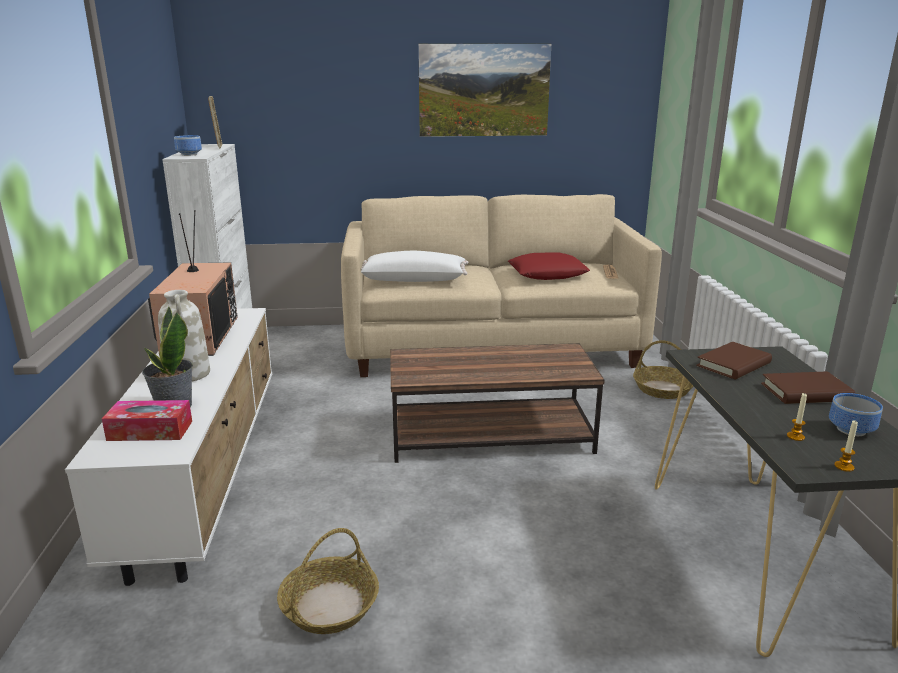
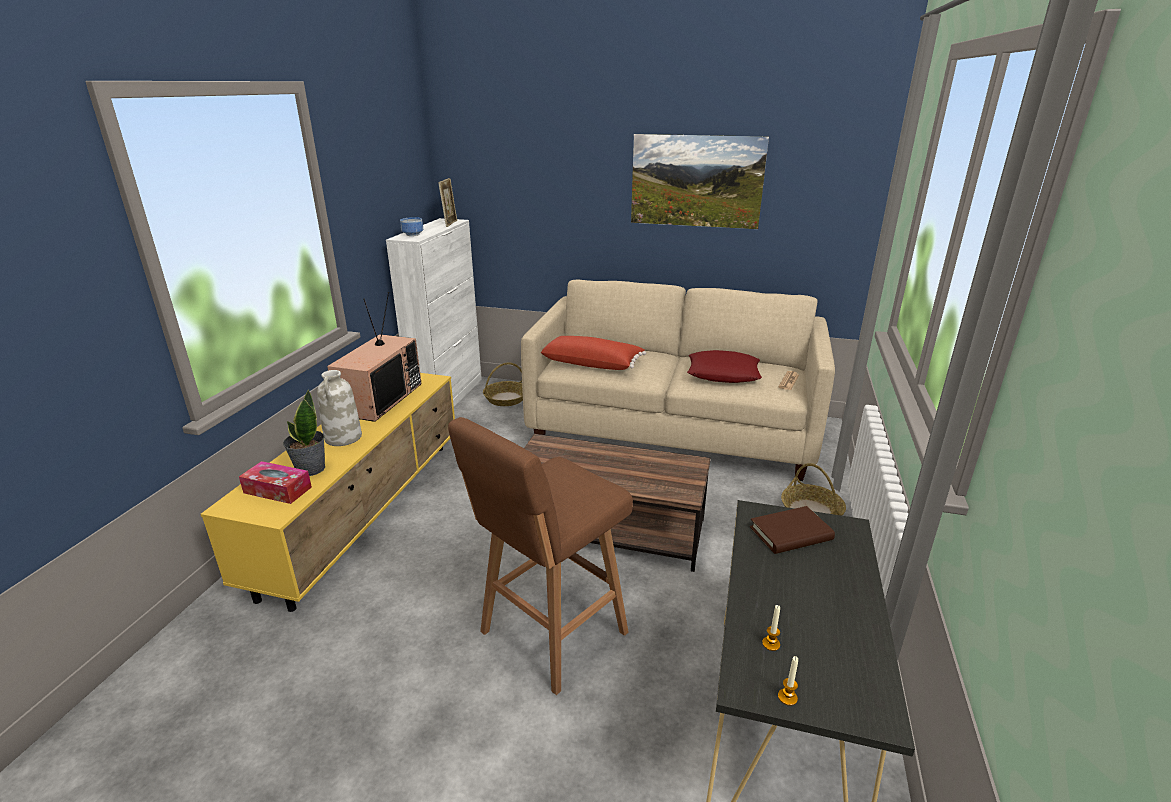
camera: 20 degrees right, 5 degrees up
(207, 469) = (366, 511): white tv stand -> yellow tv stand
(330, 605) = (376, 664): basket -> basket (506, 398)
(414, 279) = (592, 363): white pillow -> red pillow
(499, 534) = (550, 635): none -> brown stool
(806, 392) = (837, 589): brown book -> none
(849, 430) = (839, 650): bowl -> none

